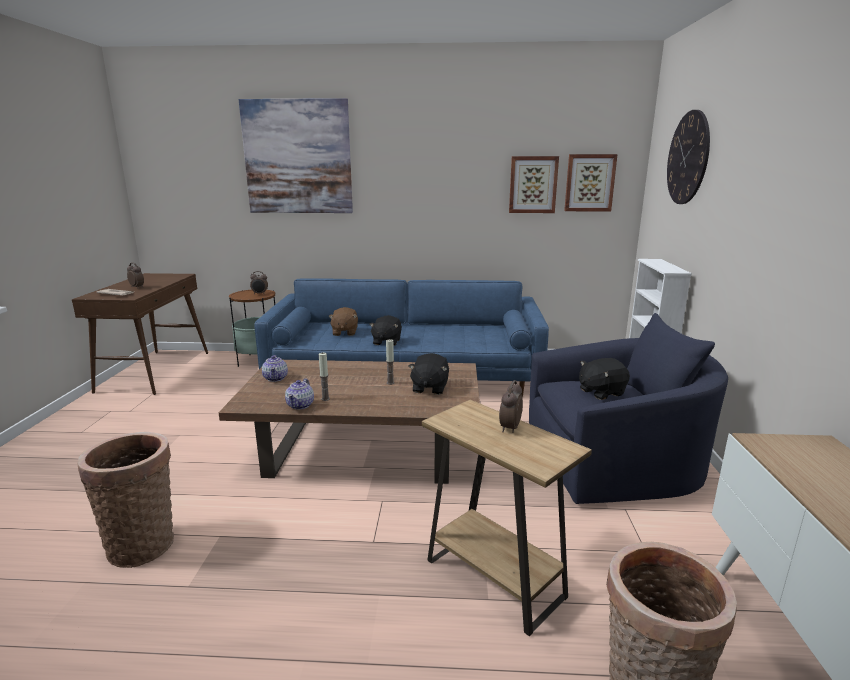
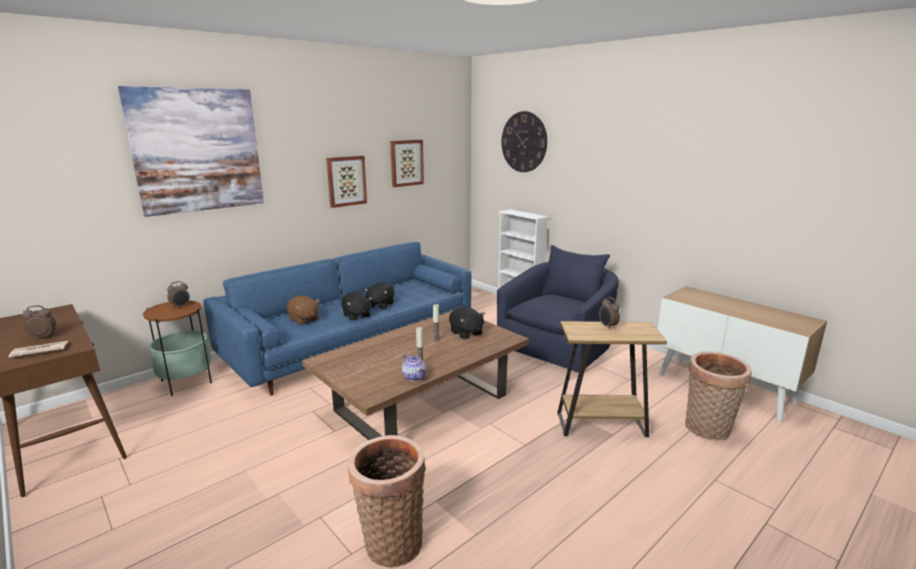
camera: 45 degrees left, 0 degrees up
(276, 378) = (348, 369): teapot -> none
(589, 183) = (441, 158): picture -> picture (346, 181)
(601, 392) = (553, 302): black plush toy -> black plush toy (380, 305)

